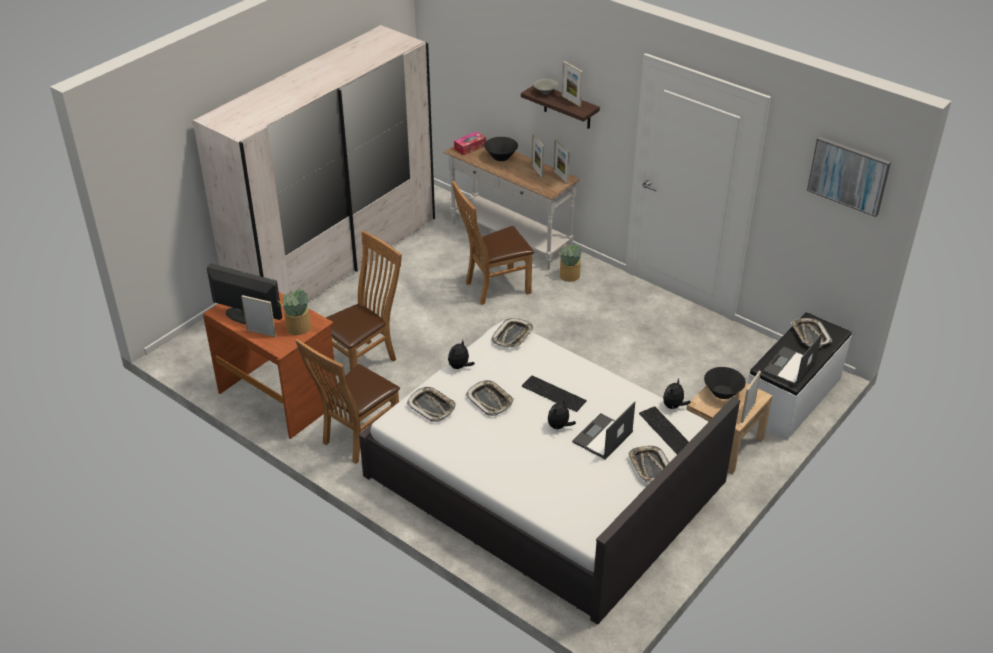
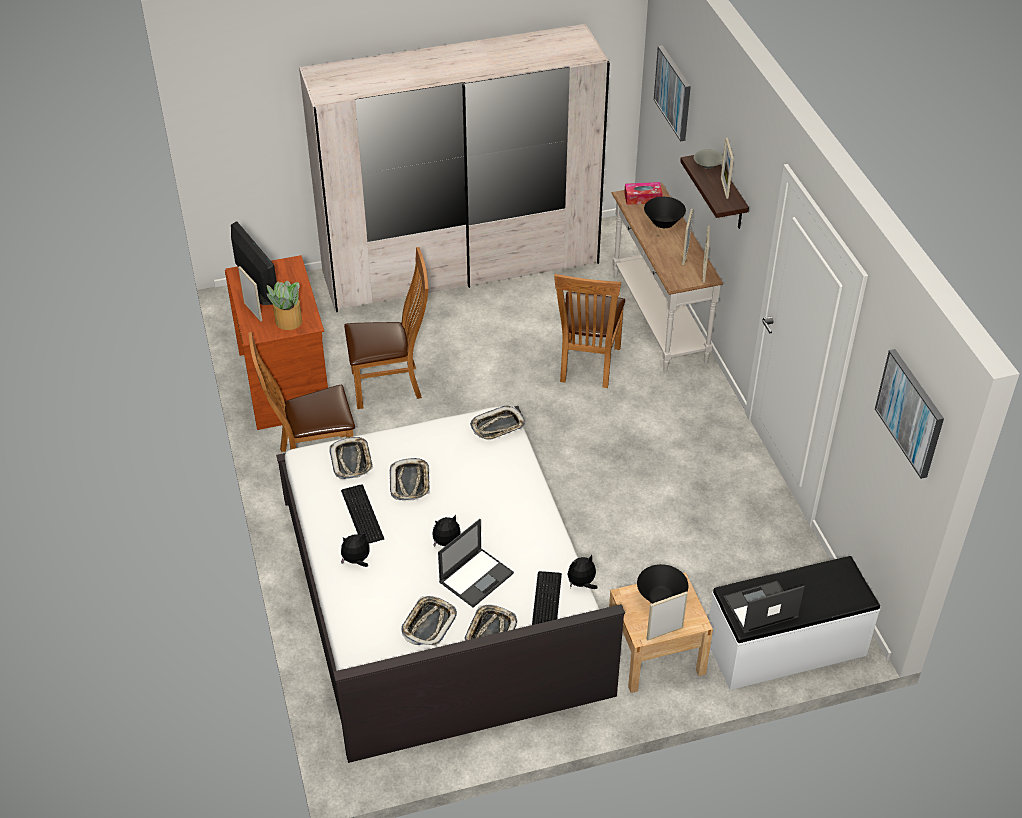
camera: 35 degrees right, 5 degrees up
(459, 367) = (417, 433): plush toy -> plush toy (356, 561)
(470, 56) = (673, 92): none -> picture
(493, 287) = (587, 366): brown chair -> brown chair turned 90 degrees counterclockwise
(554, 394) = (475, 508): keyboard -> keyboard (361, 515)
(569, 276) = (679, 389): potted plant -> none
(602, 437) = (476, 577): laptop -> laptop turned 150 degrees clockwise
(810, 335) = (824, 584): tray -> tray (428, 624)

